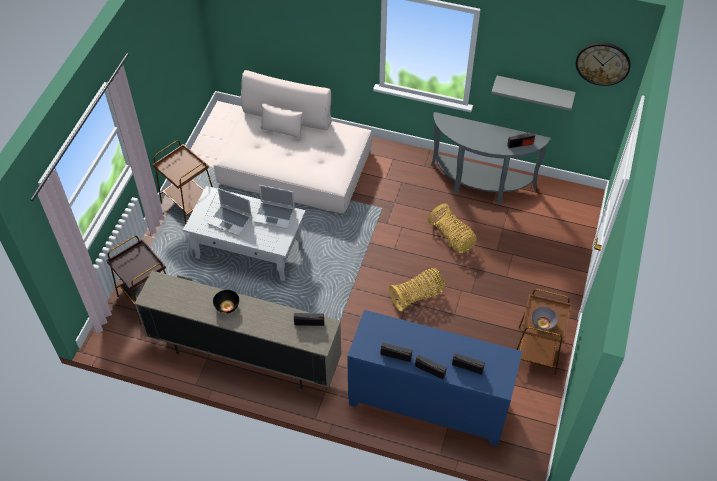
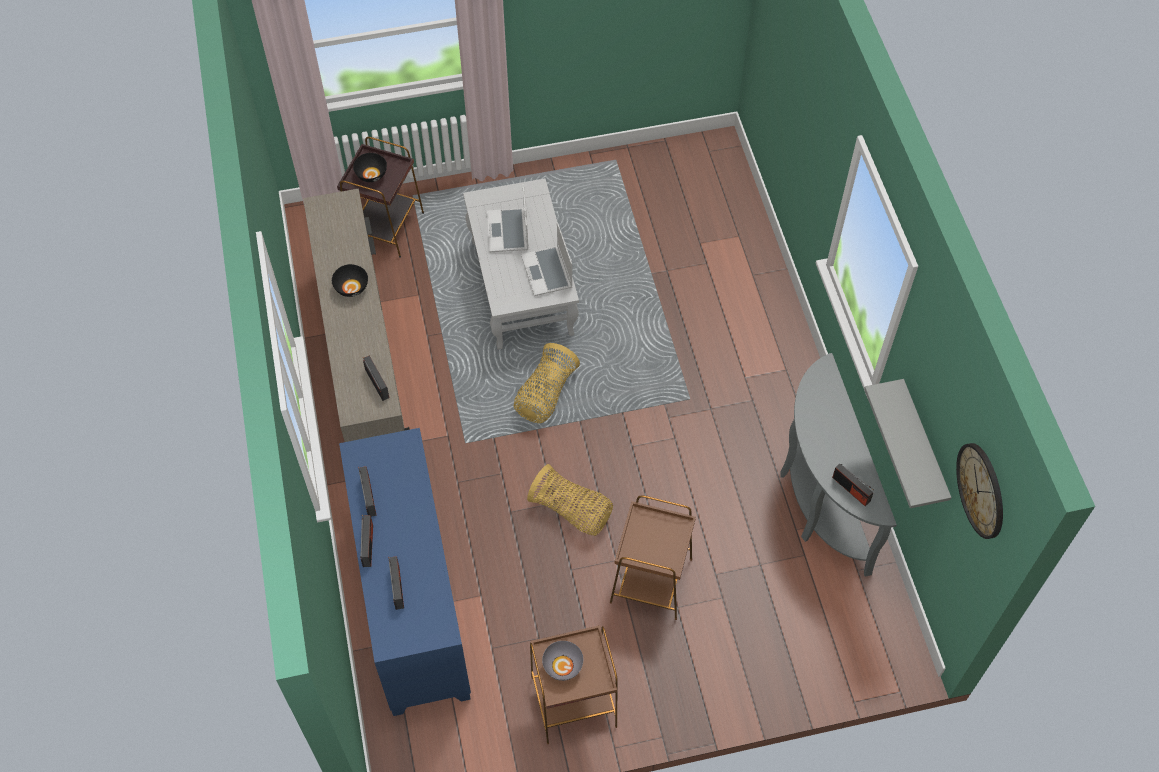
camera: 60 degrees right, 5 degrees up
(134, 266) = (372, 175): none -> black bowl
(189, 203) = (549, 188): brown side table -> brown side table (650, 581)
(295, 167) = (688, 266): beige sofa -> none
(452, 237) = (699, 507): basket -> basket (545, 395)

